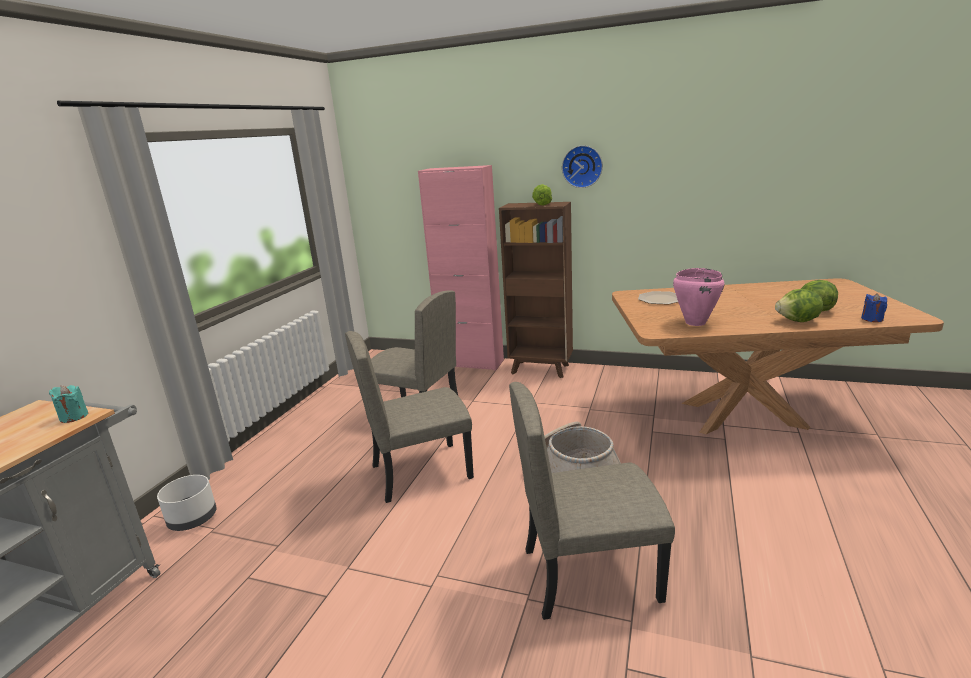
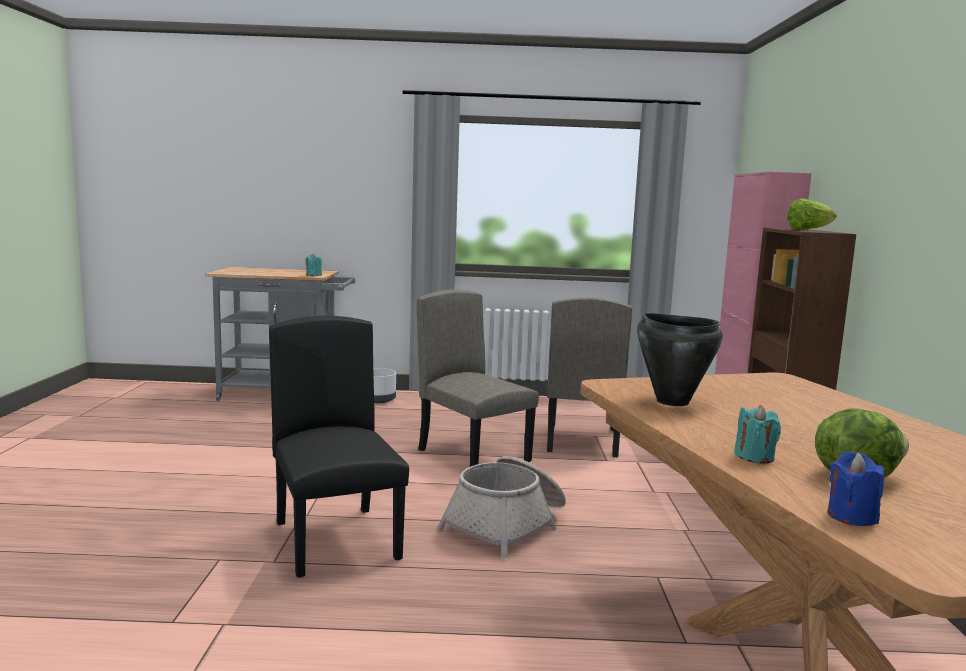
camera: 70 degrees right, 10 degrees down
(582, 166) = (886, 179): wall clock -> none
(589, 573) = (337, 540): beige chair -> black chair
(660, 299) = (776, 391): plate -> none
(695, 322) = (672, 401): pink cooking pot -> black cooking pot
(798, 321) = (754, 457): lettuce -> turquoise candle

